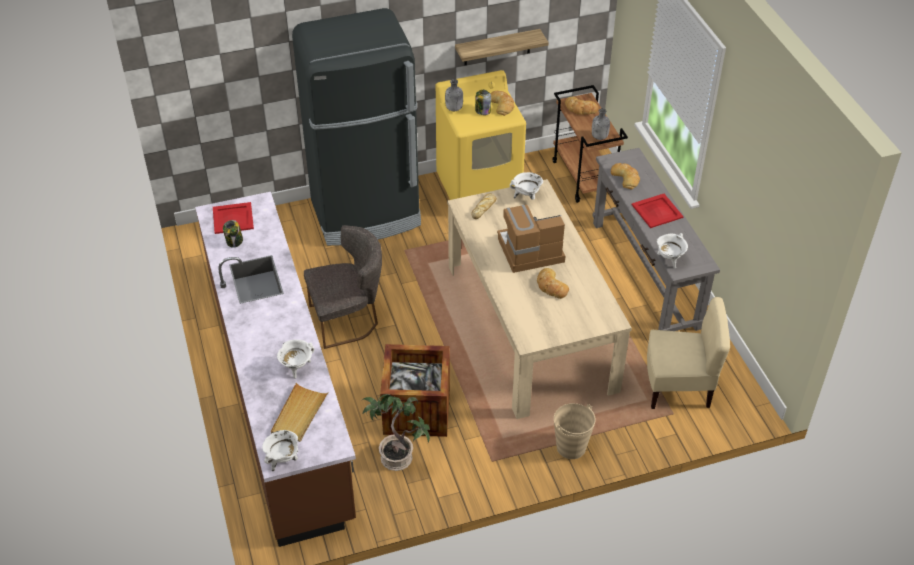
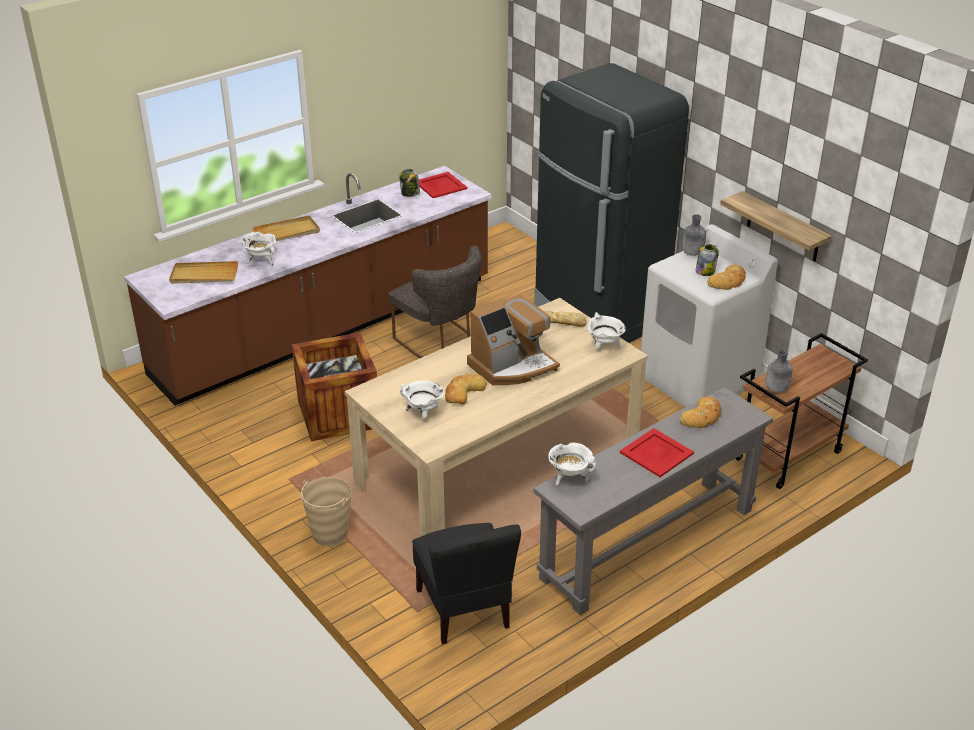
camera: 70 degrees right, 10 degrees down
(253, 340) = (287, 232): none -> beige tray
(283, 460) = (147, 280): white cooking pot -> white cooking pot (423, 413)
(398, 457) = (271, 416): potted plant -> none
(479, 189) = (698, 380): yellow washing machine -> white washing machine
(530, 251) = (512, 366): coffee machine -> coffee machine turned 90 degrees clockwise
(580, 109) = (819, 364): bread -> none
(678, 387) = (464, 609): beige chair -> black chair

